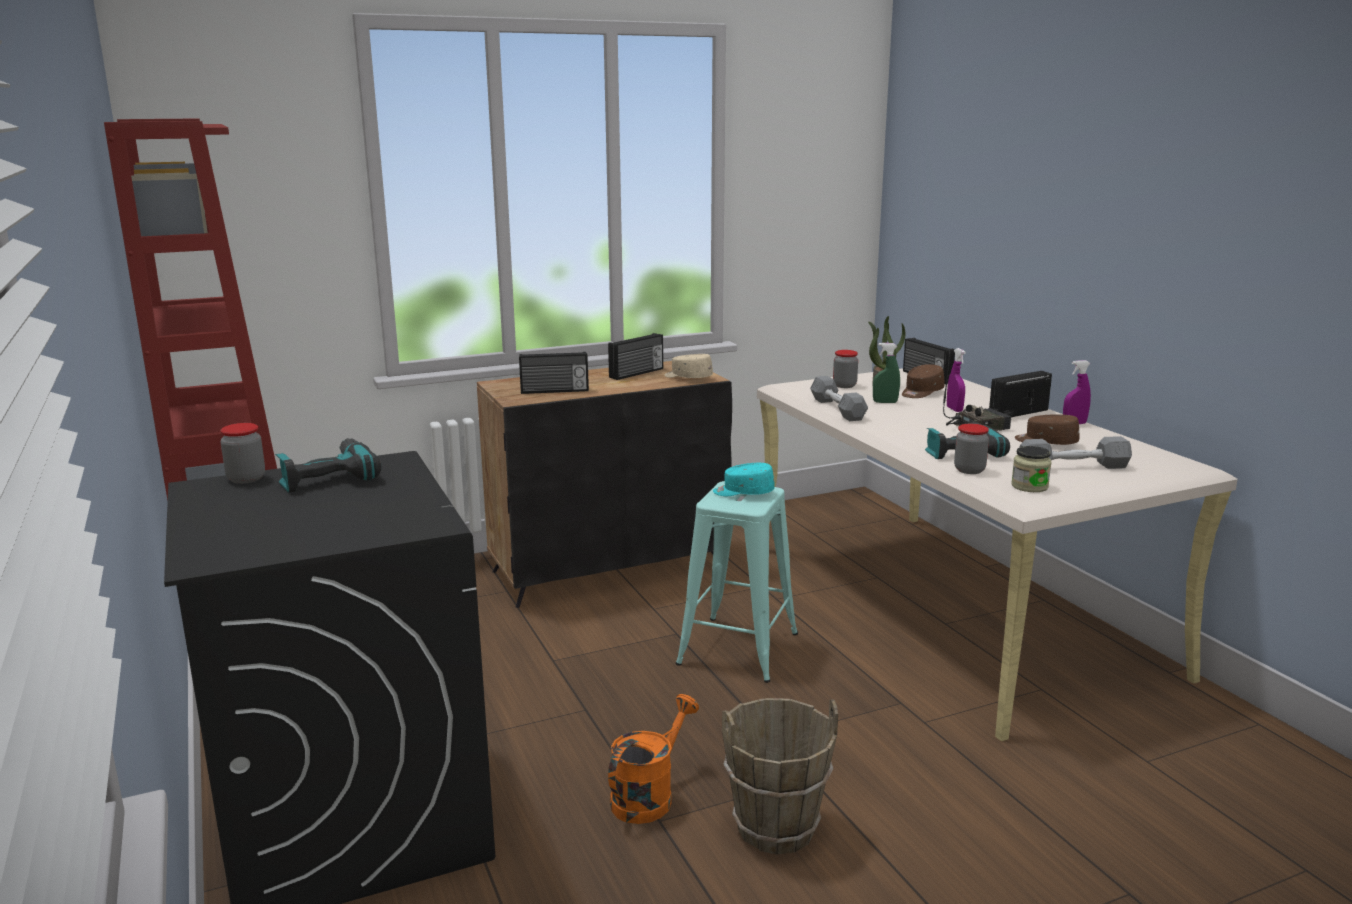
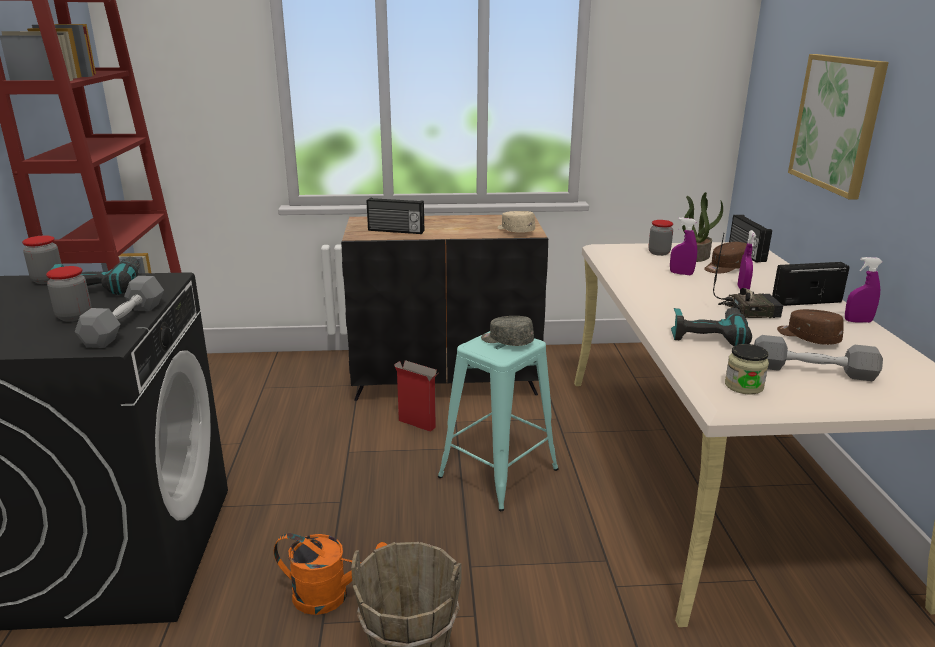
camera: 20 degrees right, 5 degrees up
(612, 618) = (418, 424): none -> cardboard box
(637, 373) = (478, 222): radio -> none
(648, 796) = (331, 596): orange watering can -> orange watering can turned 45 degrees clockwise
(743, 492) = (506, 341): turquoise cap -> grey cap
(837, 409) = (629, 275): grey dumbbell -> grey dumbbell (125, 324)
(885, 402) = (681, 273): green spray bottle -> purple spray bottle
(969, 470) = (696, 357): jar -> jar (74, 316)
(1006, 237) = (837, 123): none -> picture

